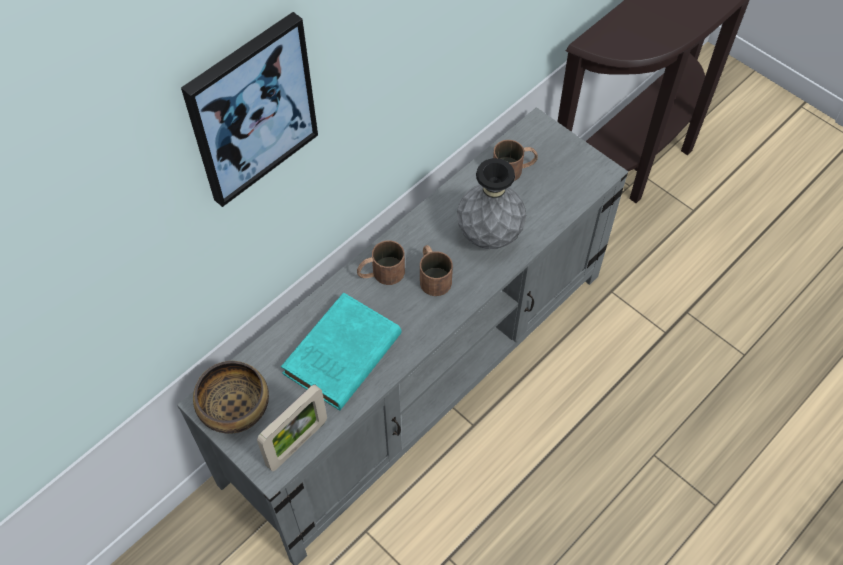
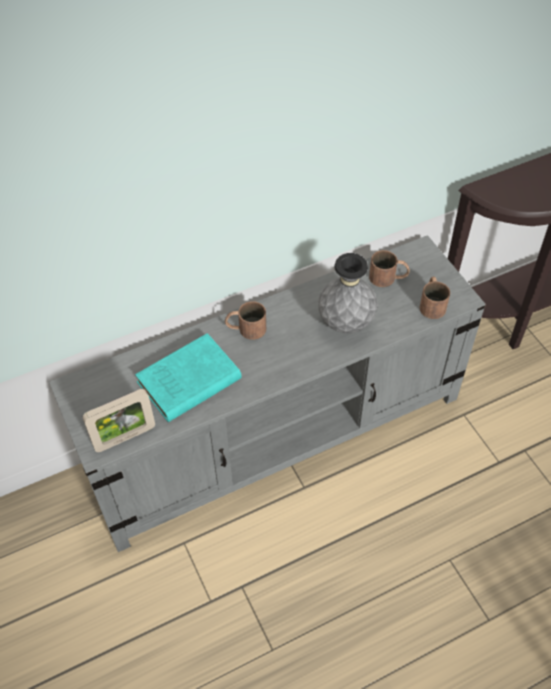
camera: 20 degrees right, 5 degrees down
(234, 406) = (90, 395): bowl -> none
(251, 110) = (136, 146): picture -> none
(432, 275) = (286, 341): brown mug -> brown mug (432, 303)

